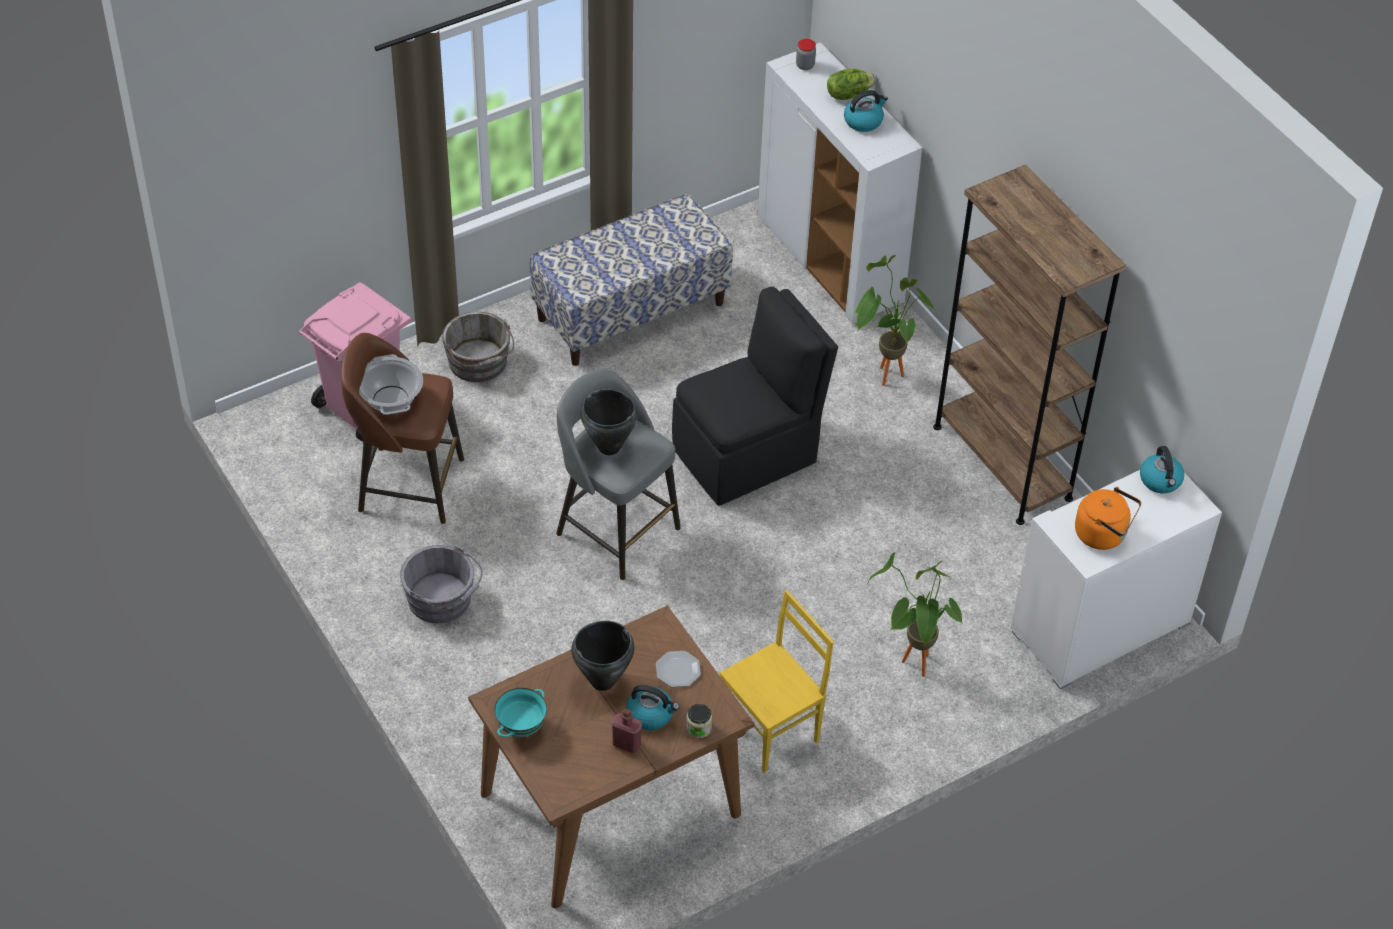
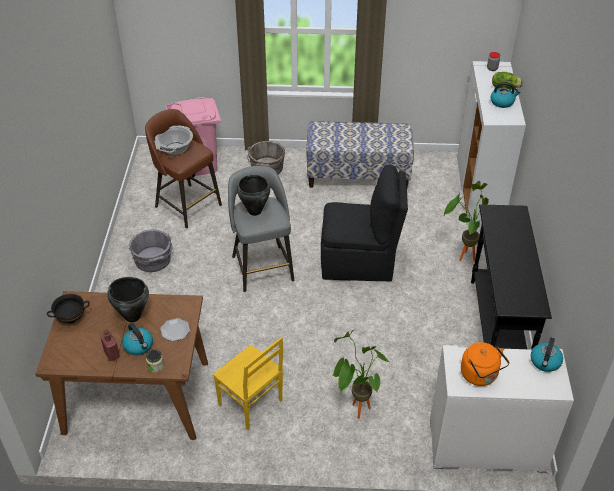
camera: 35 degrees right, 5 degrees down
(521, 728) = (71, 319): turquoise bowl -> black bowl
(771, 731) = (250, 404): yellow chair -> yellow chair turned 45 degrees clockwise
(1002, 462) = (497, 327): brown bookcase -> black console table

